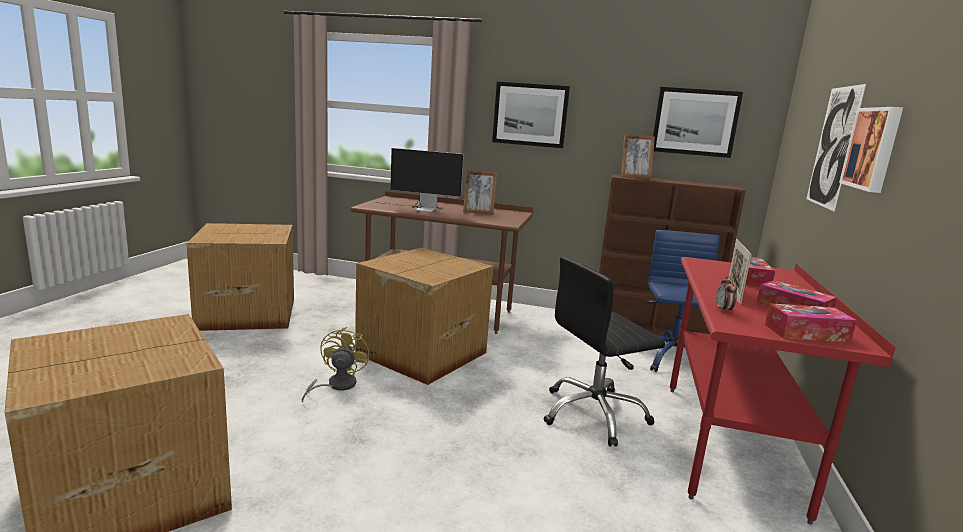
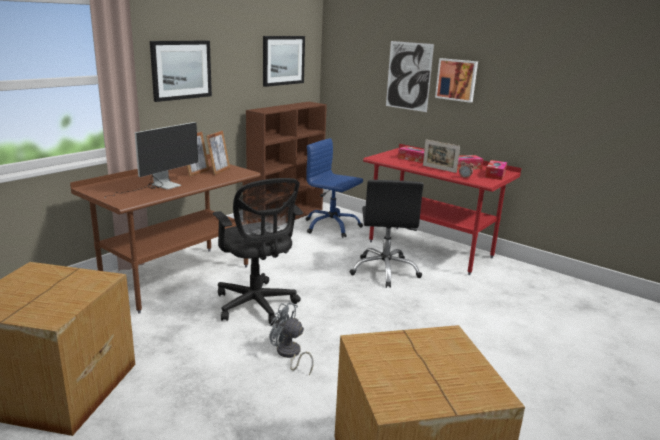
camera: 65 degrees left, 5 degrees up
(336, 386) = (289, 354): yellow fan -> grey fan
(419, 353) = (257, 306): cardboard box -> black office chair
(634, 177) = (265, 109): picture frame -> picture frame (219, 171)

